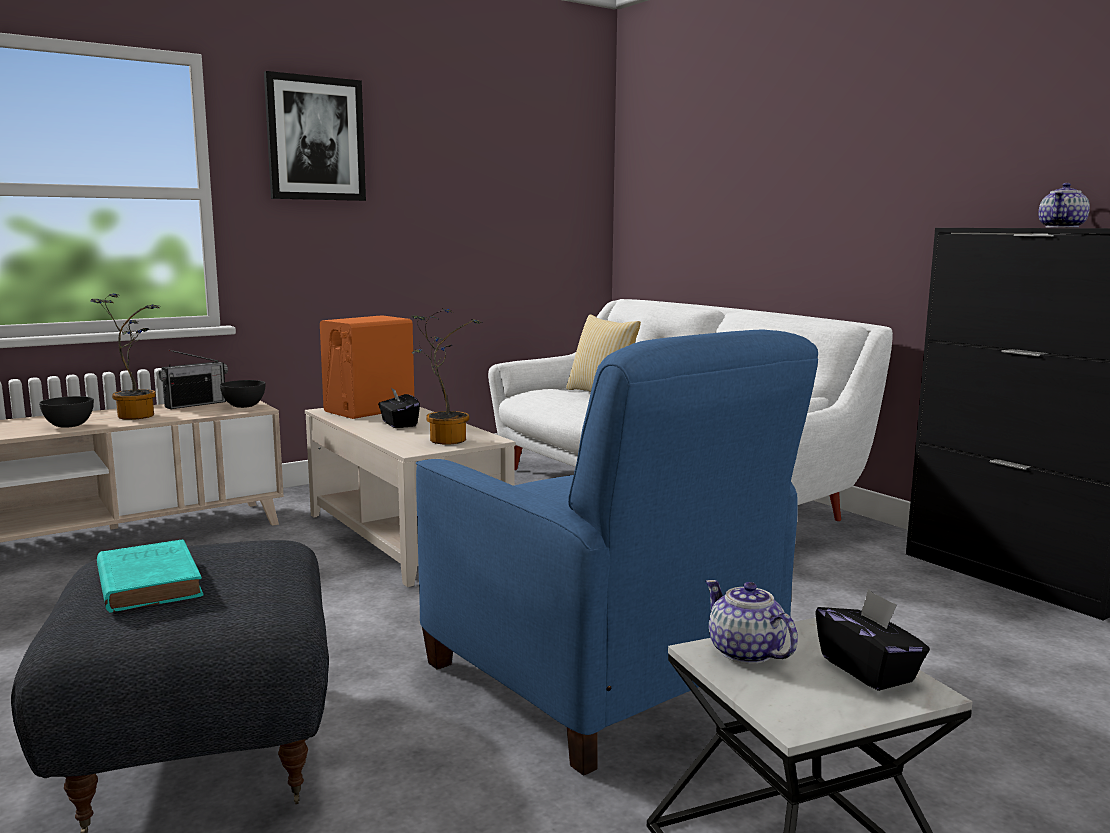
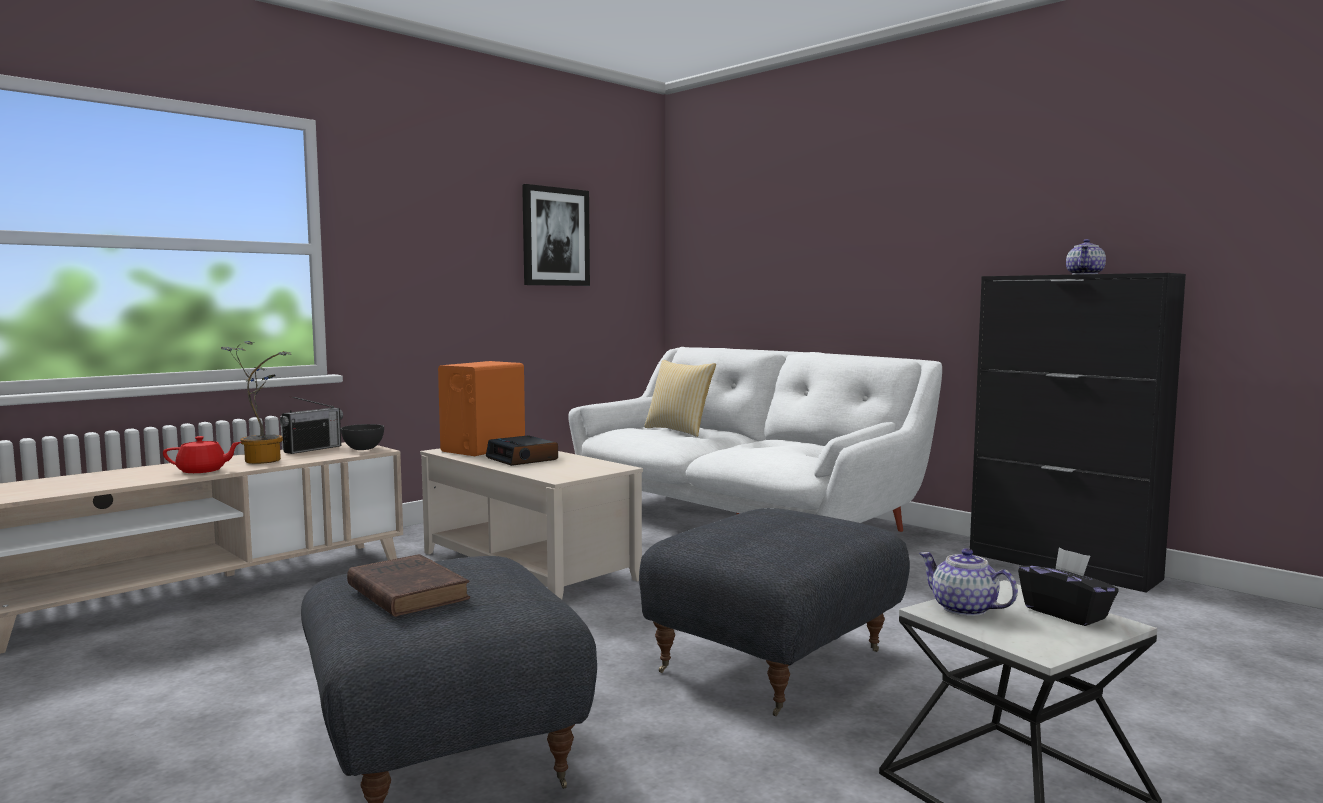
camera: 10 degrees left, 5 degrees down
(69, 425) = (203, 471): grey bowl -> red teapot
(148, 582) = (406, 592): turquoise book -> brown book
(315, 139) = (415, 200): picture -> picture (555, 237)
(399, 424) = (523, 459): black tissue box -> alarm clock
(444, 439) = (578, 468): potted plant -> none
(605, 674) = (776, 663): blue armchair -> grey ottoman

